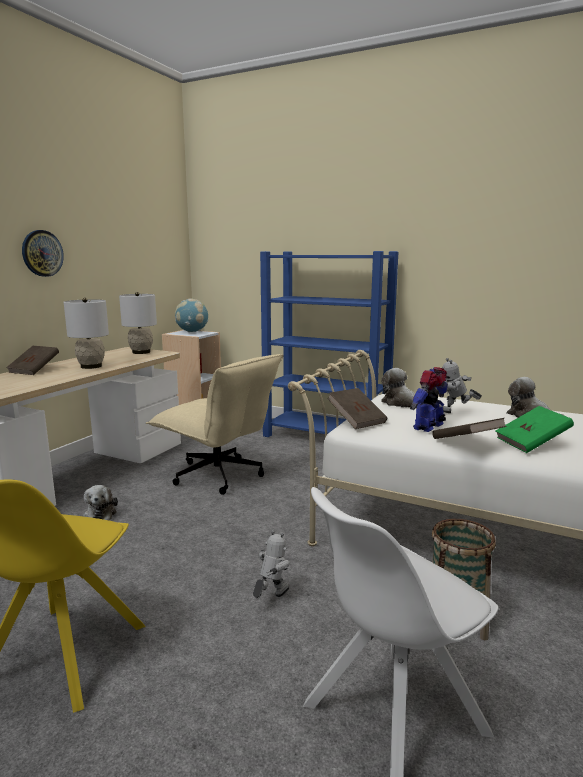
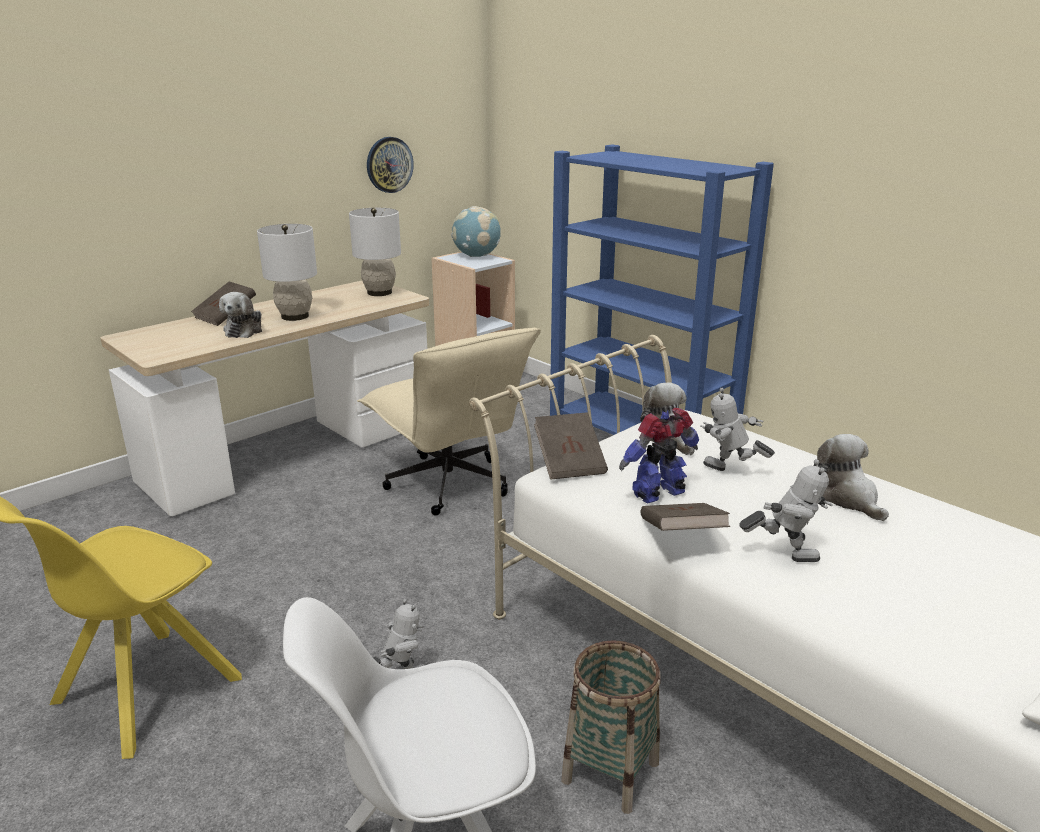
camera: 20 degrees right, 10 degrees up
(42, 253) = (245, 155): wall clock -> wall clock (389, 164)
(101, 513) = (278, 514): plush toy -> plush toy (245, 330)
(531, 443) = (783, 555): green book -> toy robot

